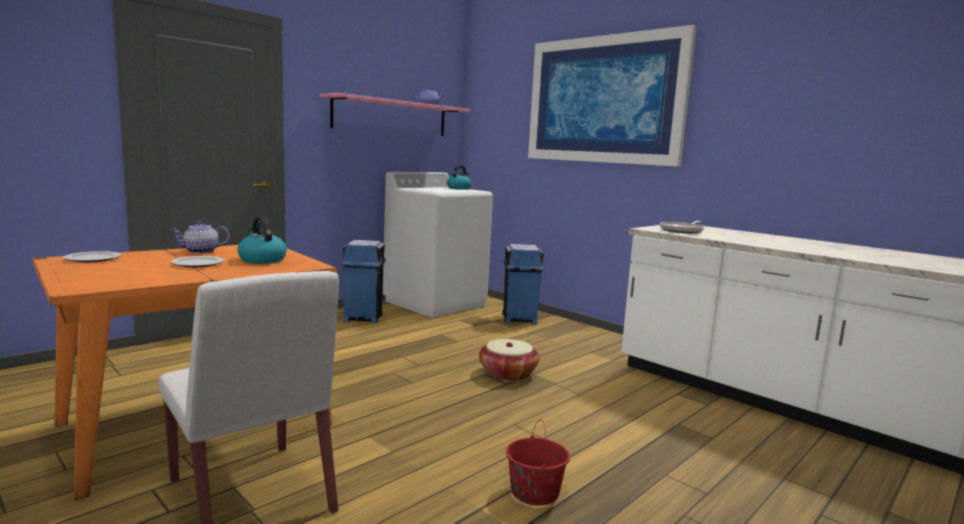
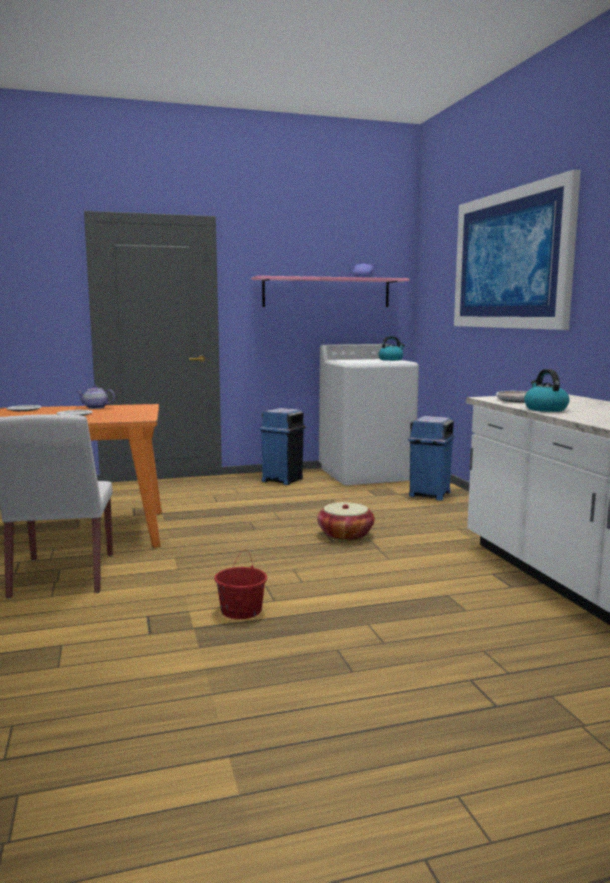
camera: 30 degrees right, 0 degrees up
(262, 260) = (119, 414): kettle -> kettle (545, 409)

